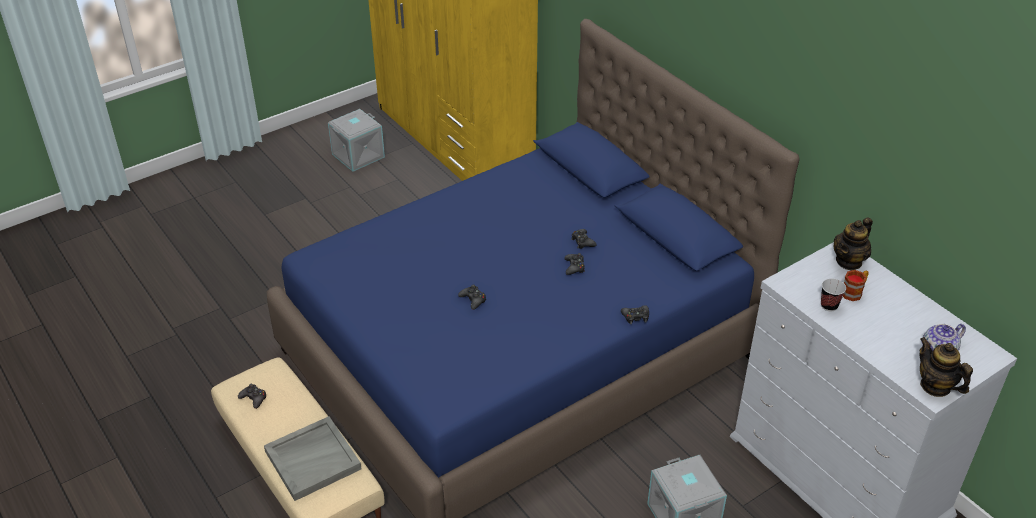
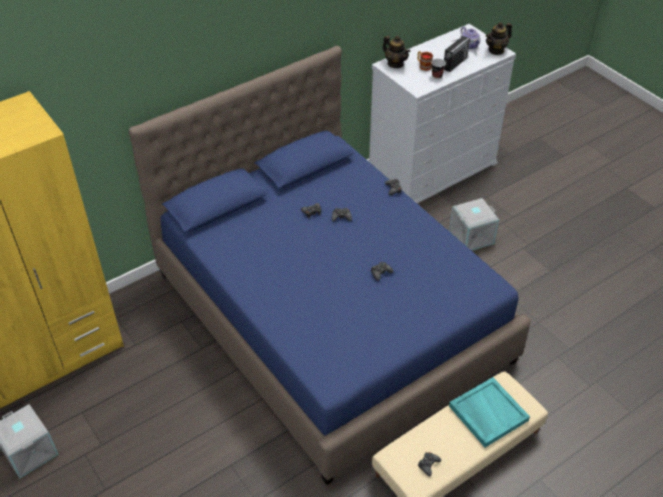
camera: 90 degrees left, 5 degrees up
(313, 459) = (487, 413): grey tray -> turquoise tray
(873, 329) = (455, 63): none -> radio

